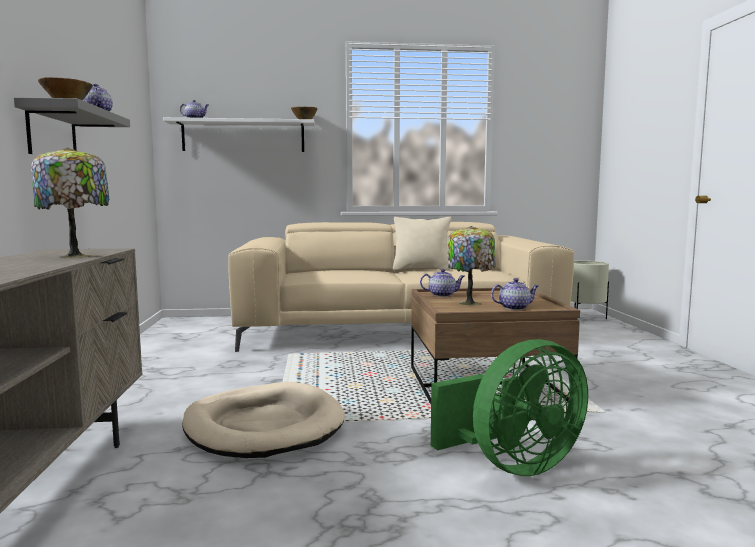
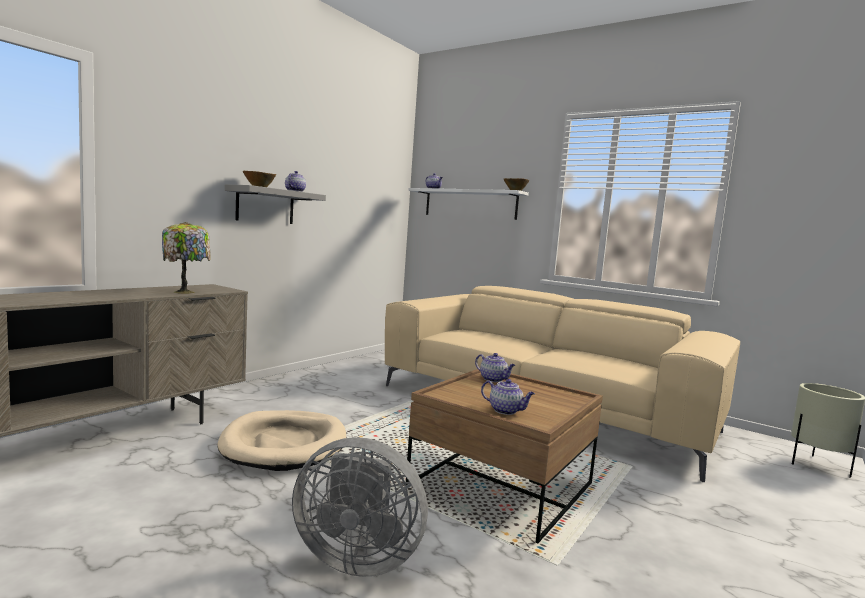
camera: 40 degrees right, 0 degrees up
(421, 269) = (576, 351): beige pillow -> none
(470, 303) = (486, 394): table lamp -> none
(513, 465) = (357, 557): green fan -> grey fan

